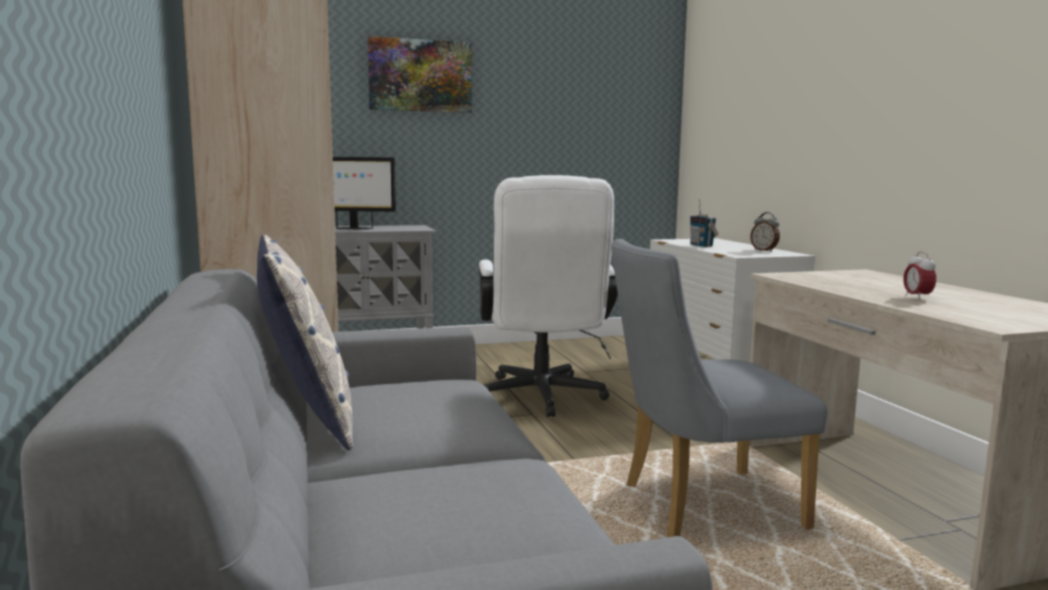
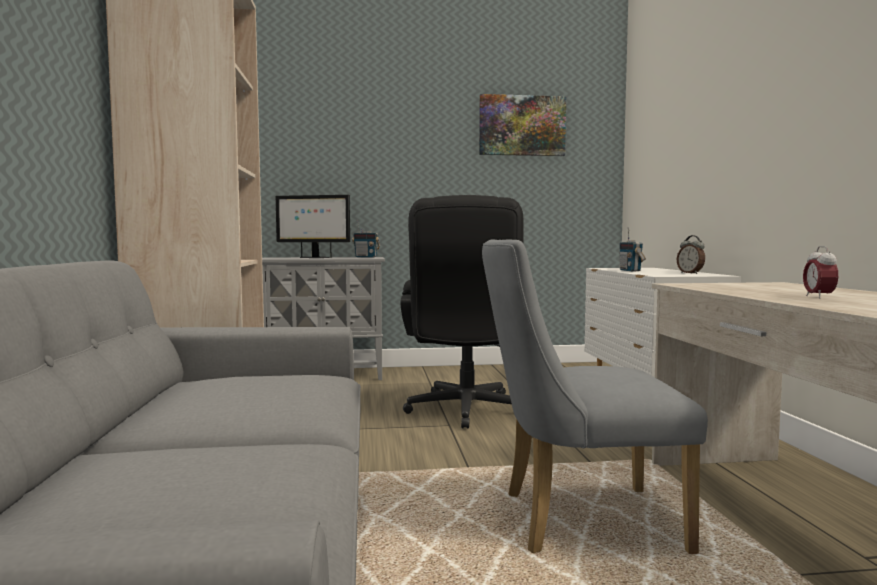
camera: 10 degrees right, 5 degrees down
(308, 420) = (146, 401): pillow -> none
(409, 226) = (366, 257): none -> radio
(420, 76) = (379, 127): picture -> picture (522, 126)
(542, 399) = (465, 412): white office chair -> black office chair

